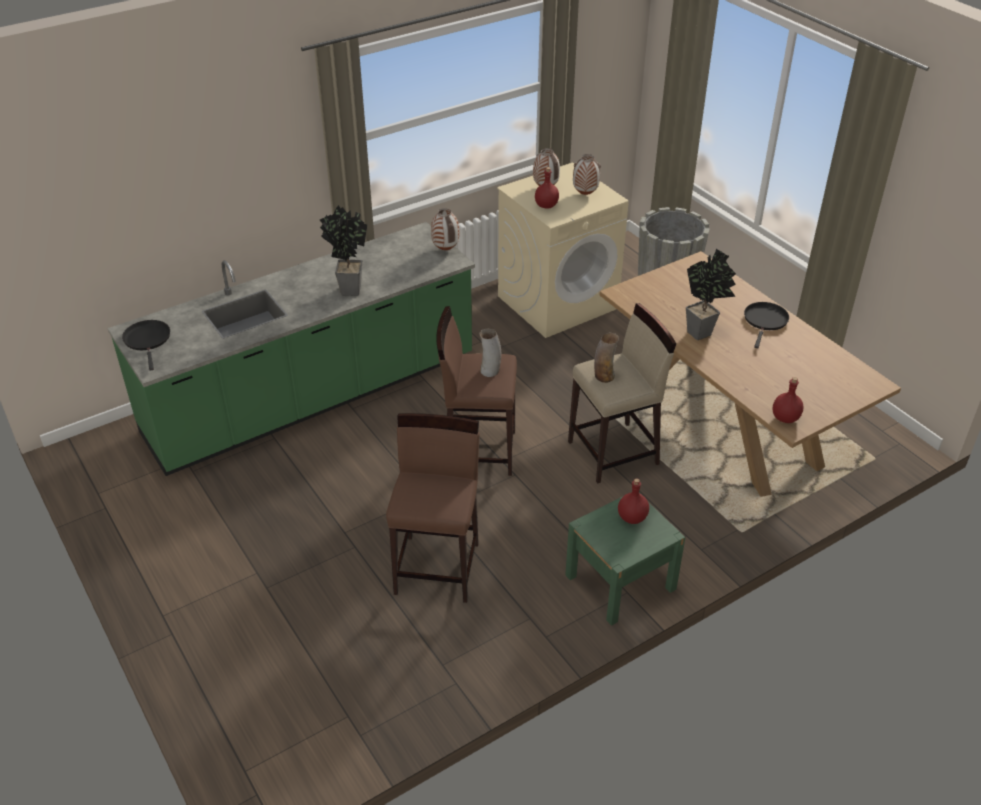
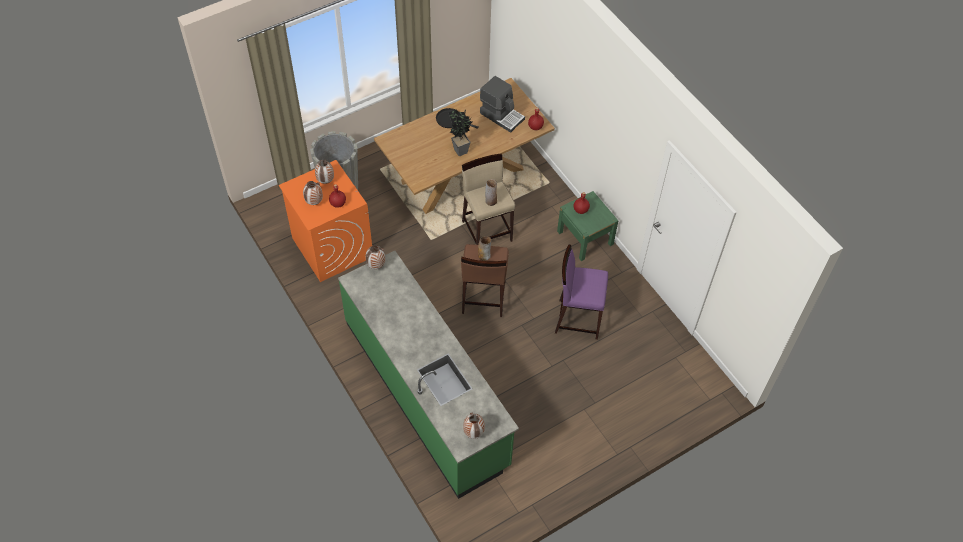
camera: 90 degrees left, 15 degrees up
(148, 340) = (473, 433): black frying pan -> vase
(347, 289) = (419, 321): potted plant -> none
(438, 567) = (577, 318): brown stool -> purple stool
(558, 302) = (332, 247): beige washing machine -> orange washing machine
(798, 377) = (502, 115): none -> coffee machine

